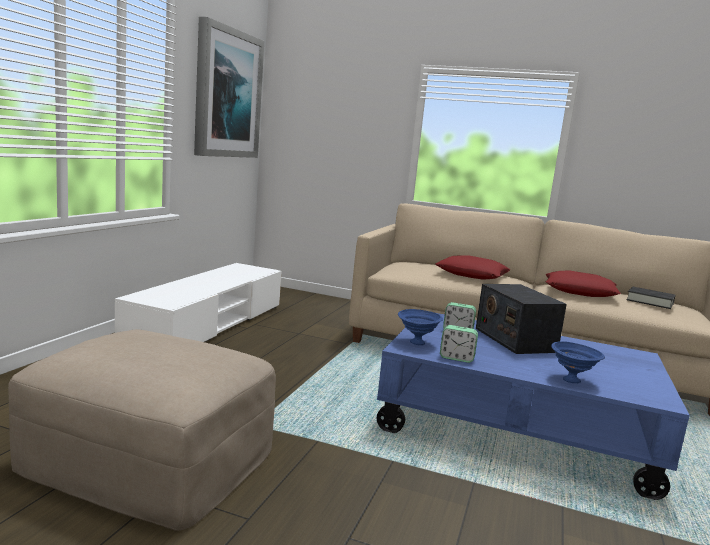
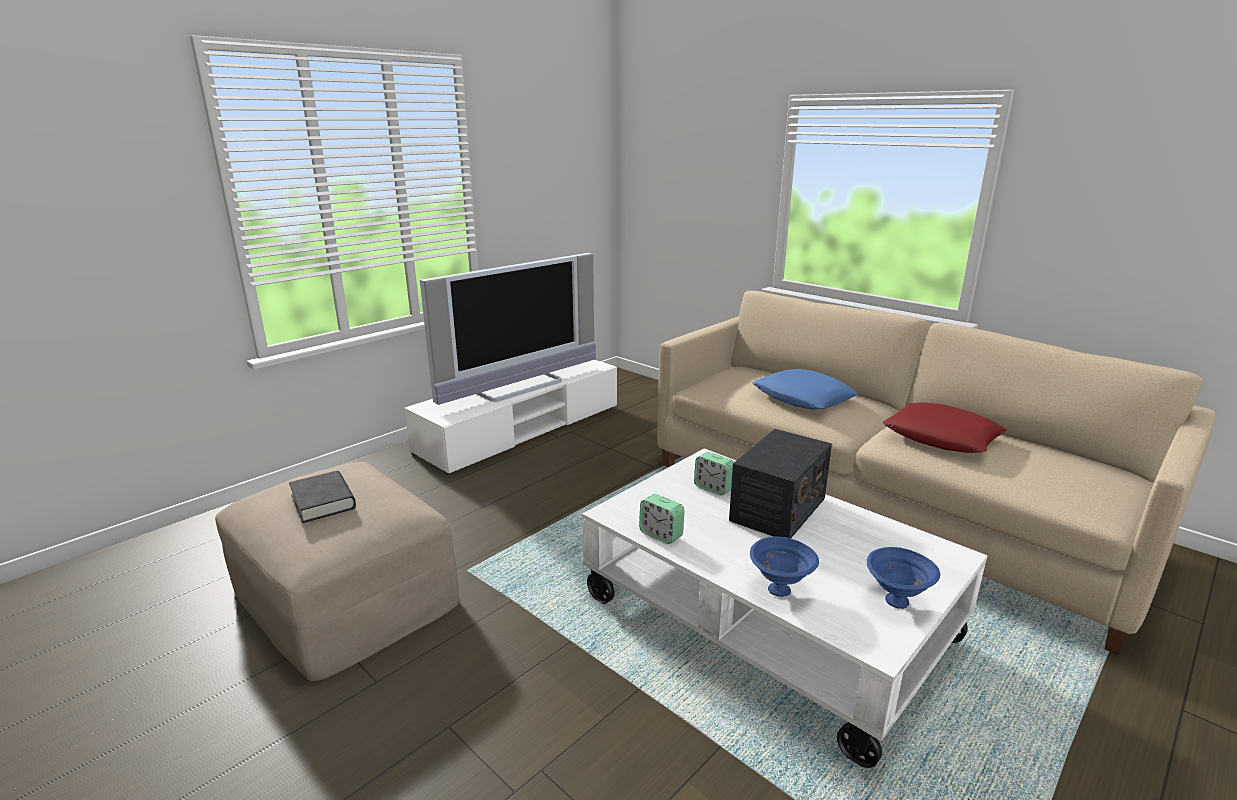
camera: 25 degrees right, 10 degrees up
(213, 283) = (520, 386): none -> television
(227, 94) = (556, 158): picture -> none
(417, 343) = (637, 505): blue bowl -> blue bowl (896, 602)
(471, 274) = (803, 398): red pillow -> blue pillow
(514, 339) = (778, 509): radio -> radio turned 150 degrees counterclockwise
(516, 426) = (767, 618): blue coffee table -> white coffee table
(650, 301) = (1045, 464): black book -> black book (323, 501)

